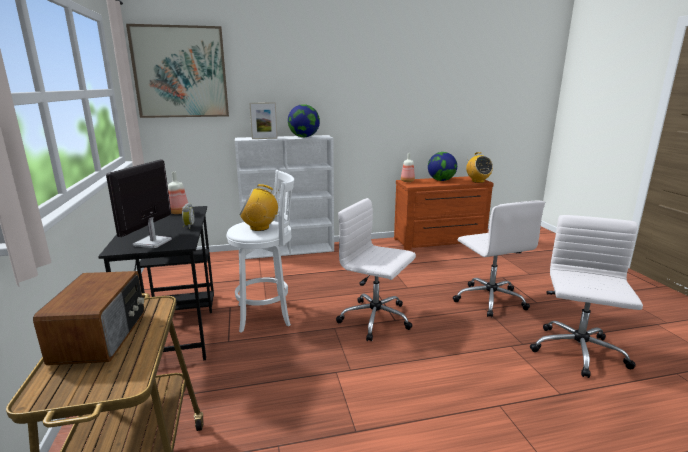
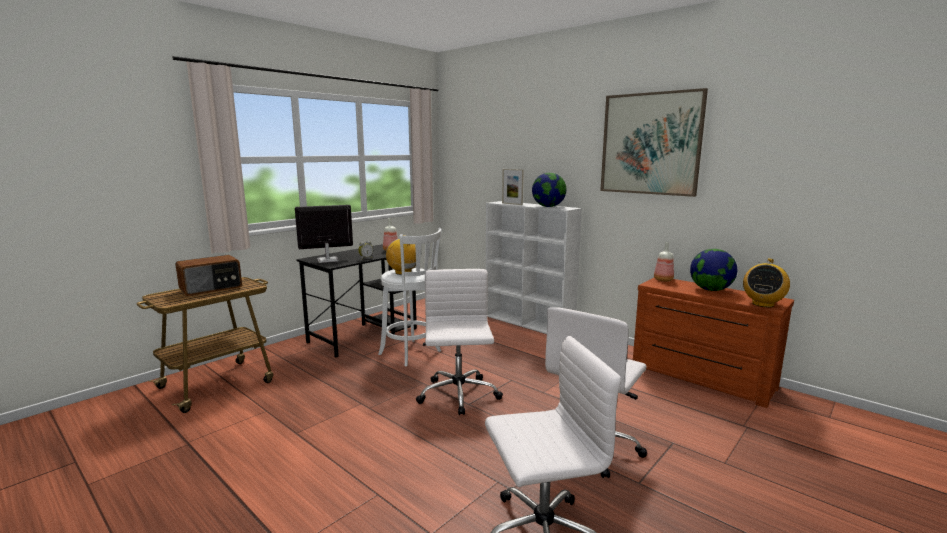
camera: 55 degrees right, 5 degrees down
(180, 72) = (471, 141): picture -> picture (650, 144)

